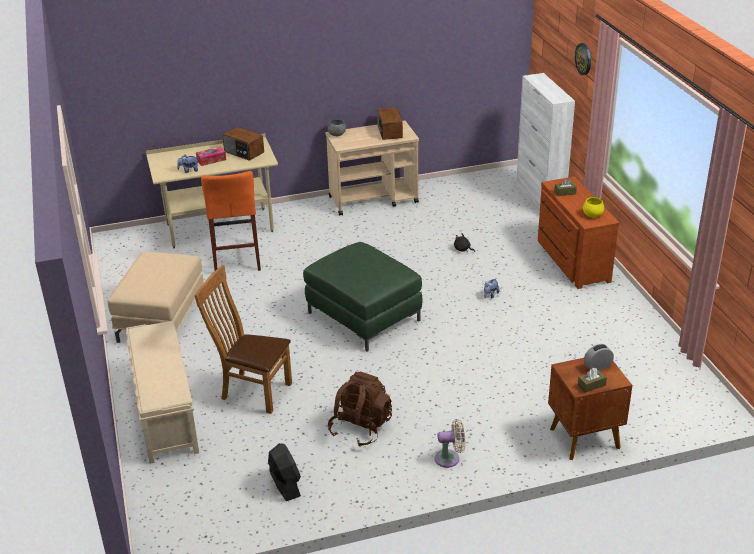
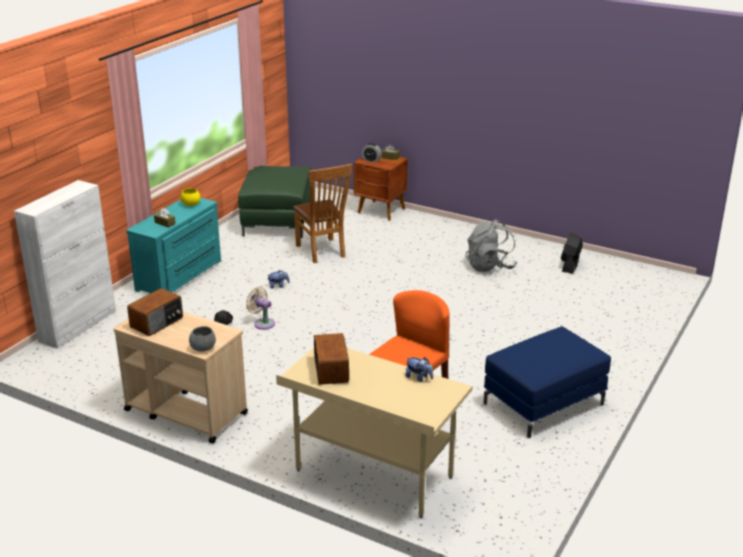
camera: 135 degrees left, 5 degrees down
(162, 319) = (543, 403): beige ottoman -> blue ottoman
(165, 411) = (608, 334): beige bench -> none
(211, 160) = (377, 379): tissue box -> none
(252, 391) = (532, 315): brown chair -> brown chair (322, 252)
(361, 428) = (490, 266): brown backpack -> grey backpack
(364, 316) = (384, 319): green ottoman -> green ottoman (277, 221)
(450, 458) = (463, 234): beige fan -> beige fan (262, 323)
(571, 261) = (181, 276): brown dresser -> turquoise dresser
(583, 59) = (69, 131): wall clock -> none

